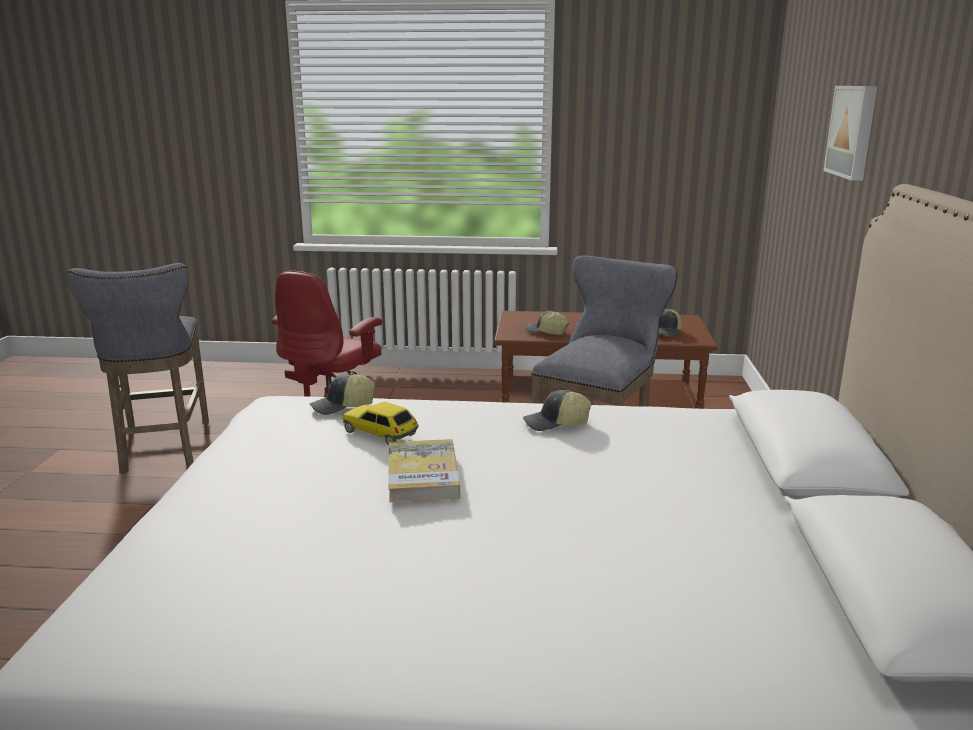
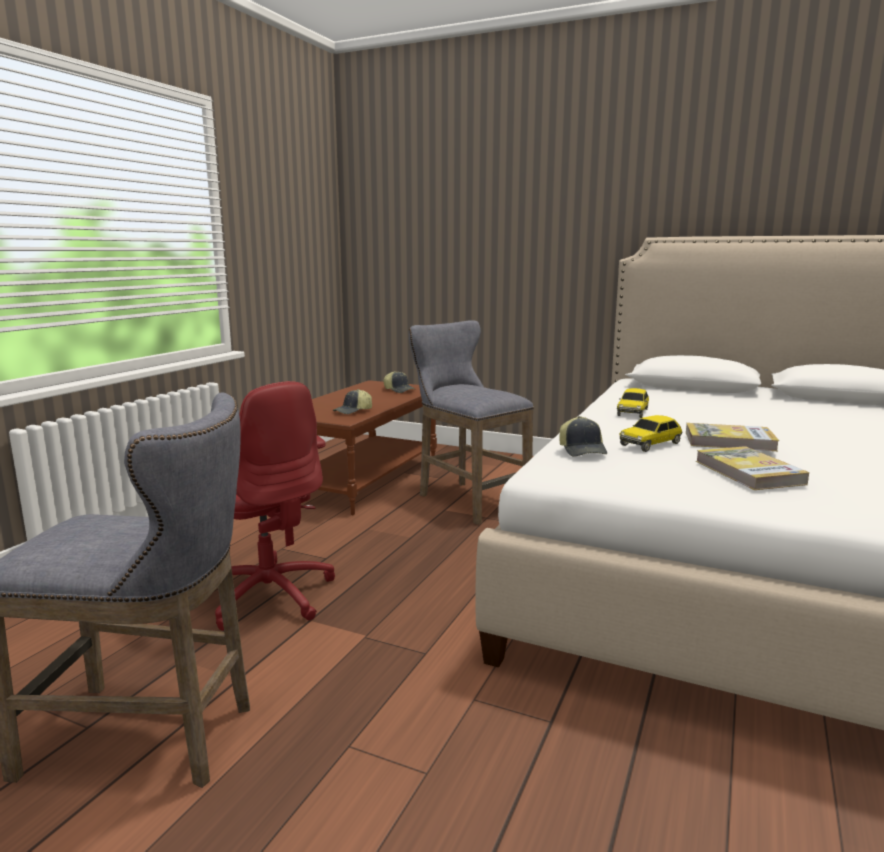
camera: 70 degrees left, 5 degrees down
(295, 484) = (749, 472): none -> book
(556, 424) = (632, 412): cap -> toy car
(854, 131) = (516, 221): picture -> none

